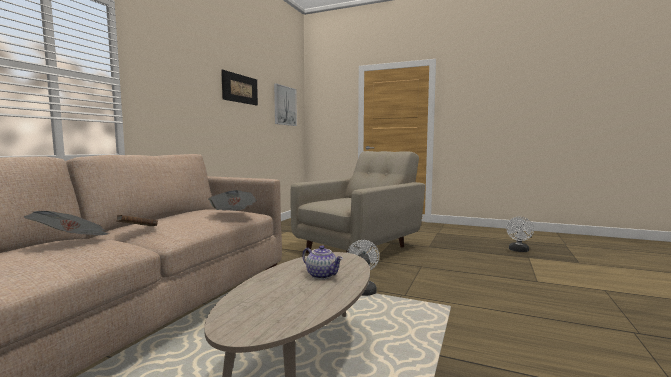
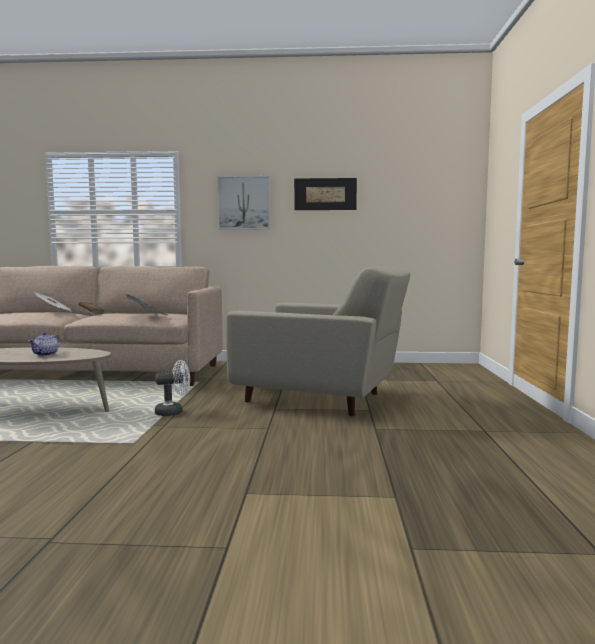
camera: 70 degrees right, 0 degrees up
(284, 105) = (423, 203): picture -> picture (244, 203)
(518, 250) = (439, 490): white fan -> none

